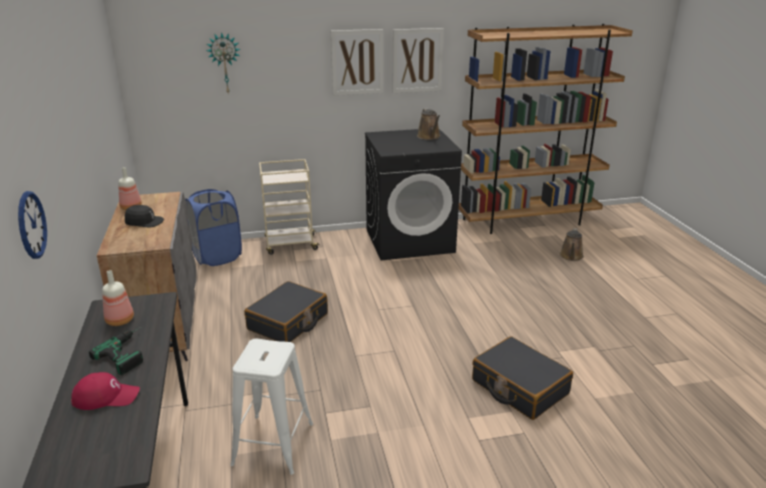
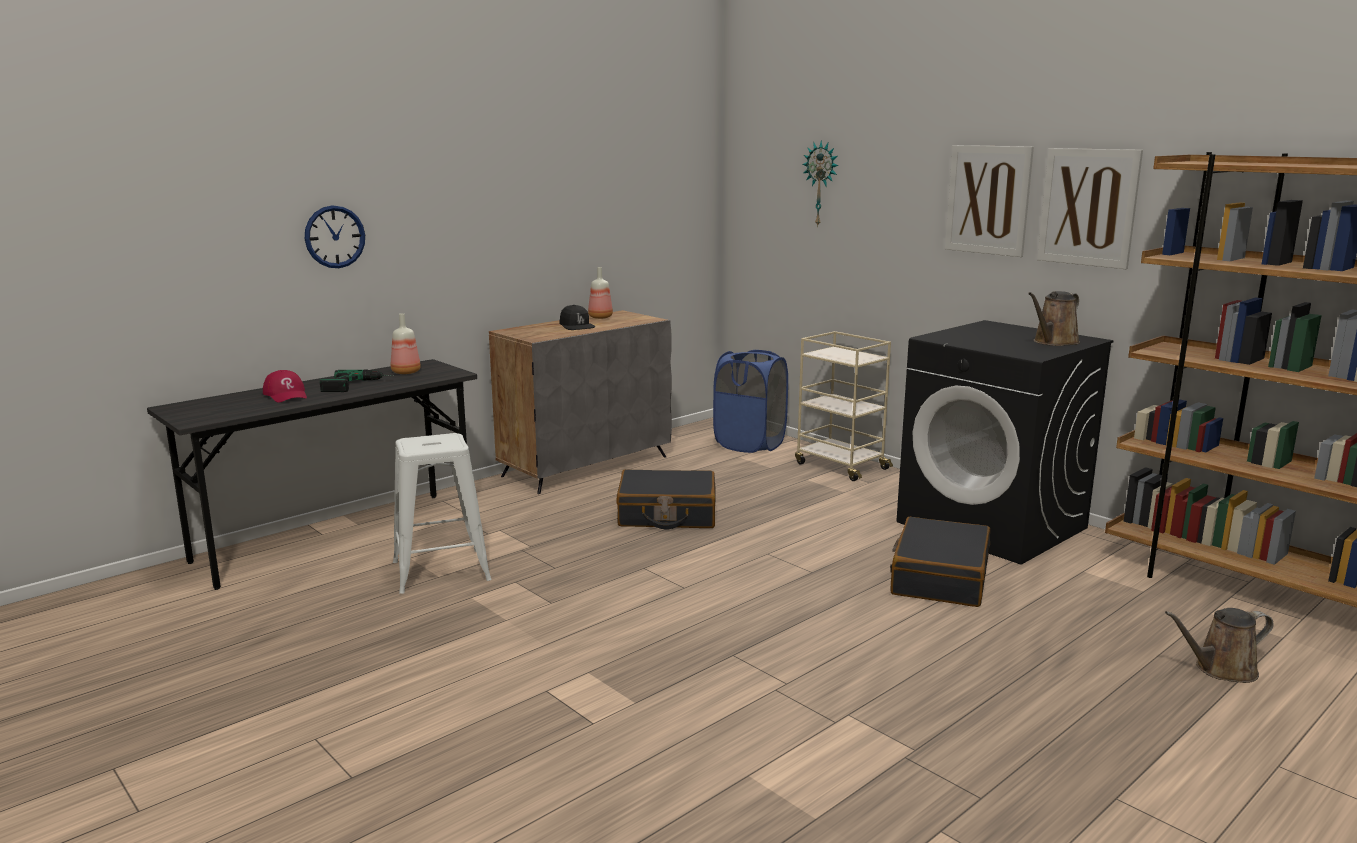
camera: 60 degrees right, 10 degrees down
(519, 387) = (701, 697): black suitcase -> black suitcase (939, 578)

